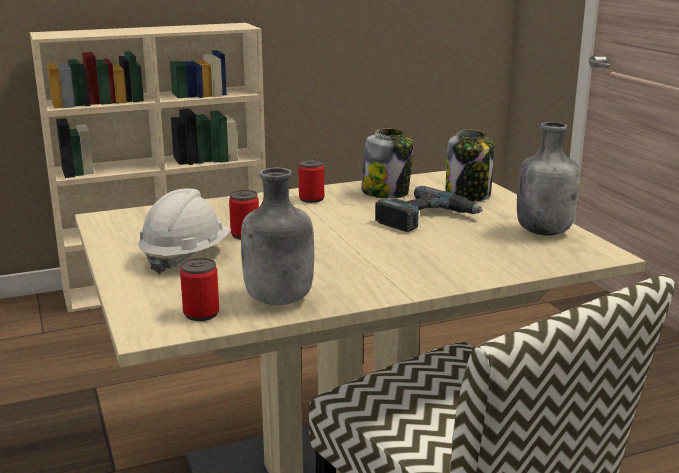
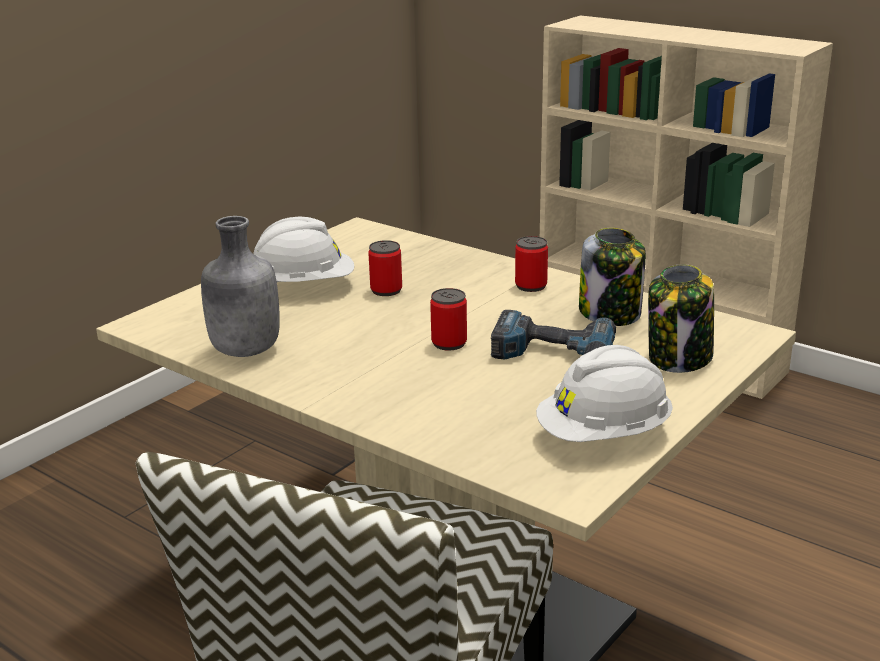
camera: 60 degrees right, 5 degrees up
(201, 314) = (189, 331): can -> can (449, 343)
(544, 231) = (604, 435): grey bottle -> white hard hat

